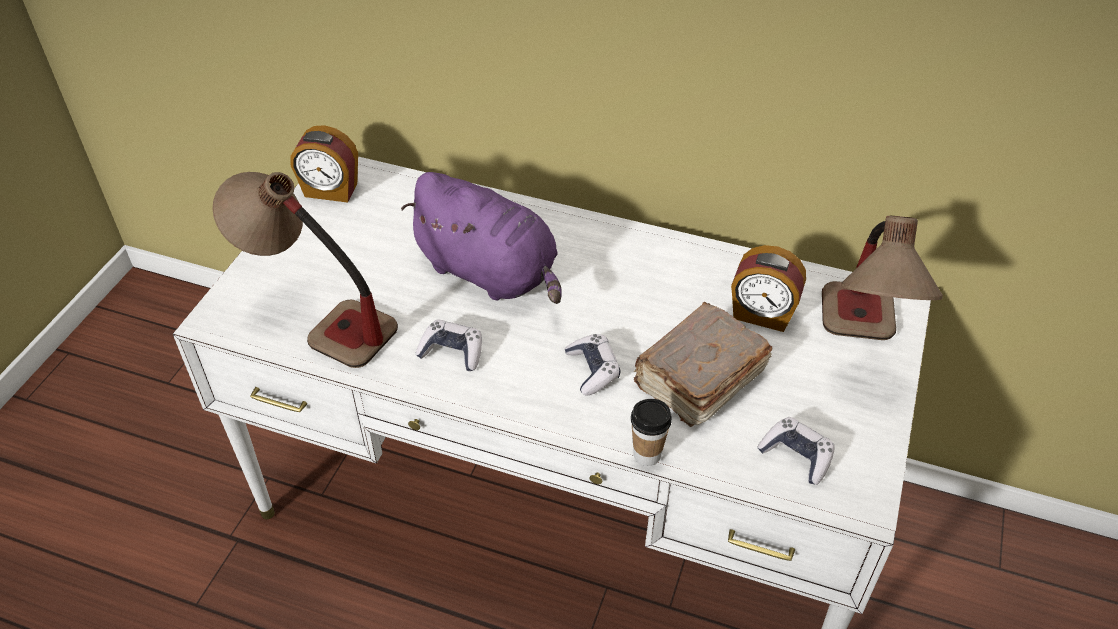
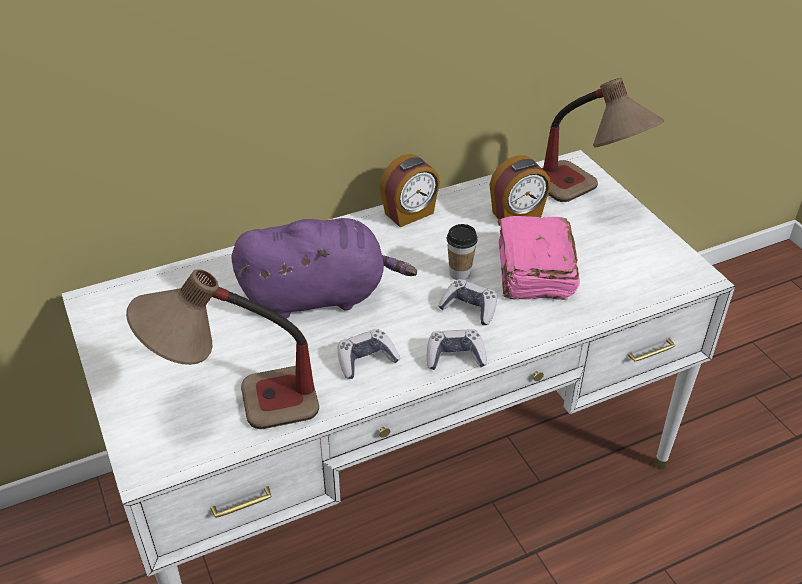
camera: 45 degrees left, 5 degrees down
(330, 191) = (111, 319): alarm clock -> alarm clock (410, 214)
(647, 454) = (565, 332): cup -> cup (460, 273)
(698, 379) = (534, 272): brown book -> pink book
(796, 456) = (637, 276): game controller -> game controller (455, 356)

